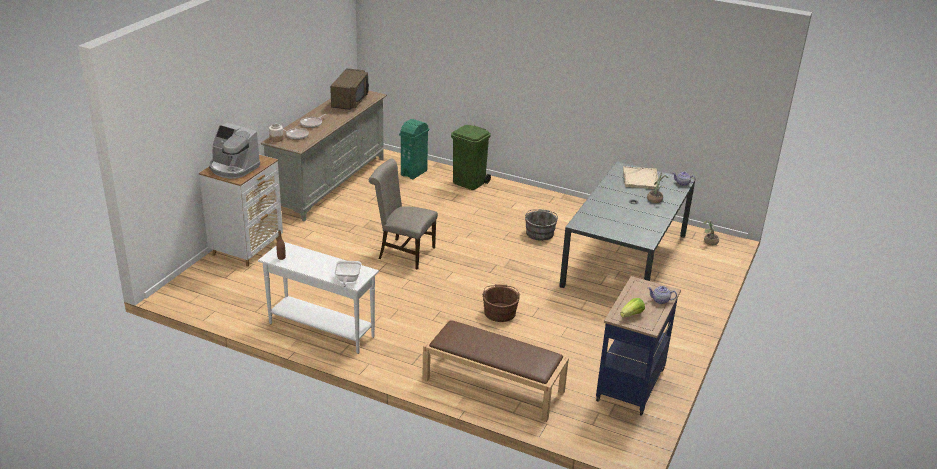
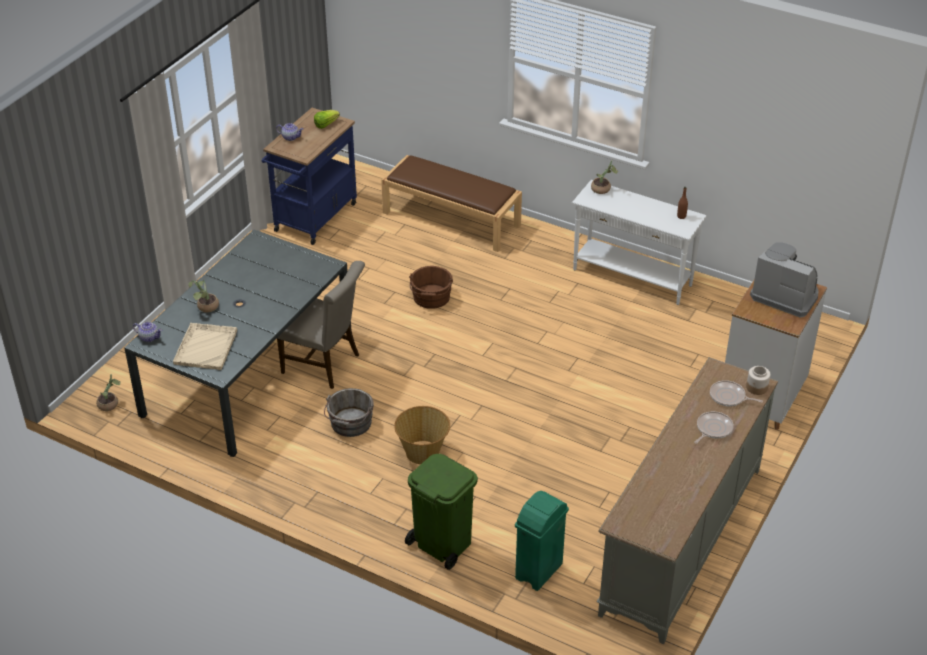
camera: 175 degrees left, 10 degrees up
(347, 280) = (603, 189): frying pan -> potted plant
(350, 101) = (662, 501): brown microwave -> none
(403, 252) = (548, 387): beige chair -> beige chair (325, 364)
(488, 219) = (423, 453): none -> basket

